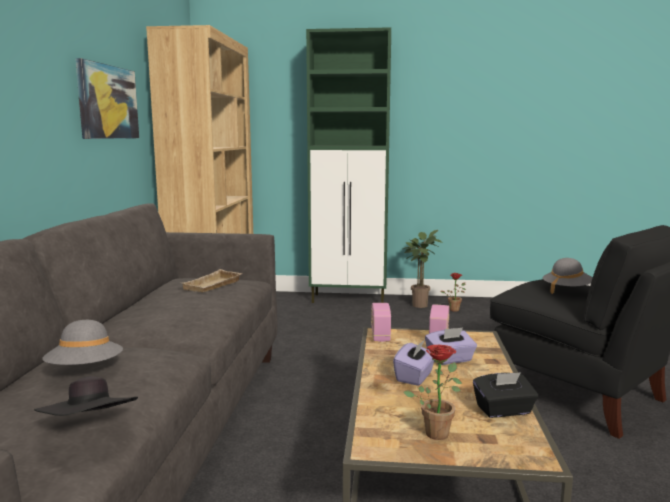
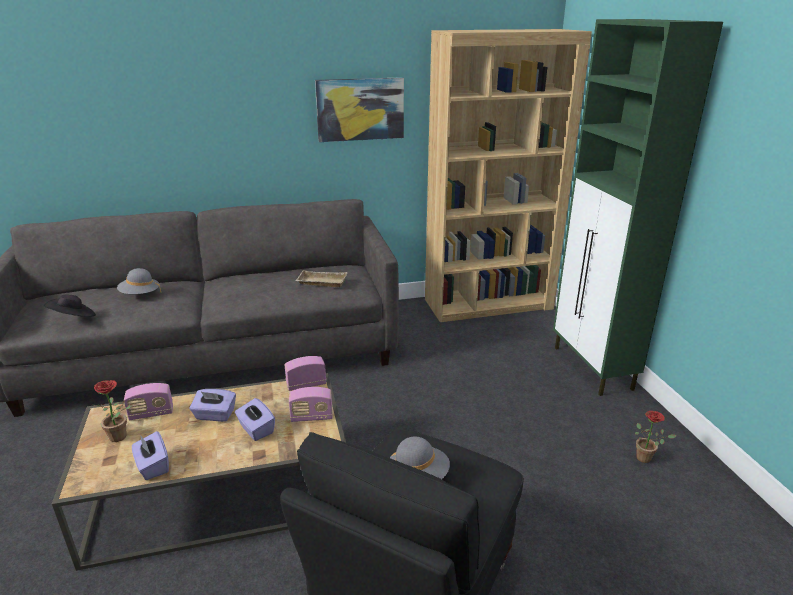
camera: 70 degrees right, 15 degrees up
(392, 412) = (151, 413): none -> radio
(419, 304) = (632, 423): potted plant -> none
(503, 410) = (153, 466): black tissue box -> purple tissue box

